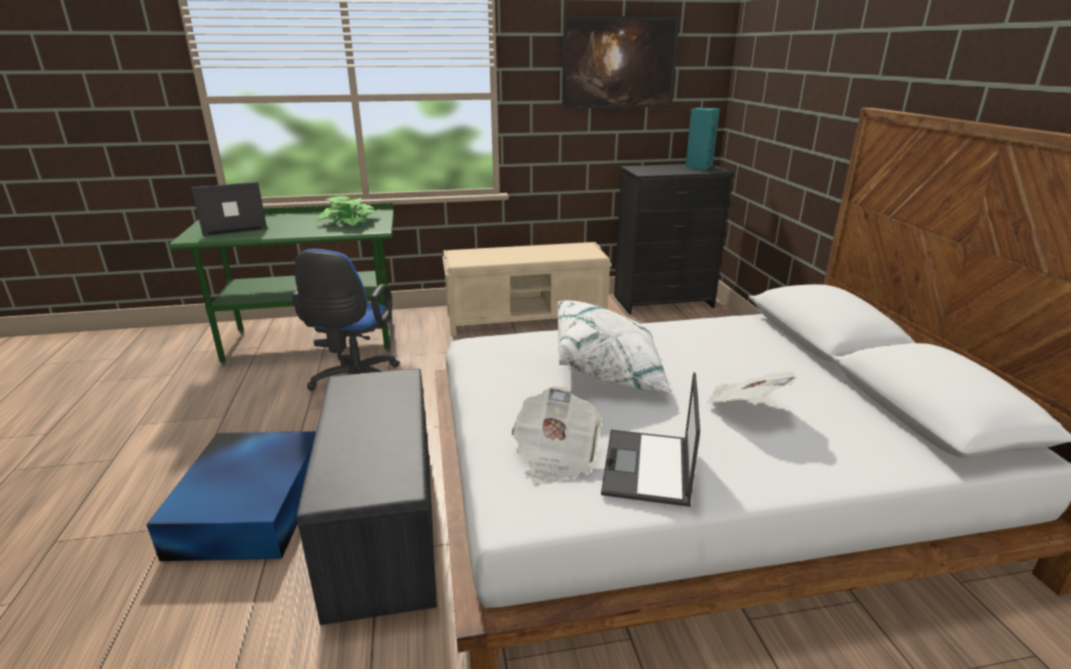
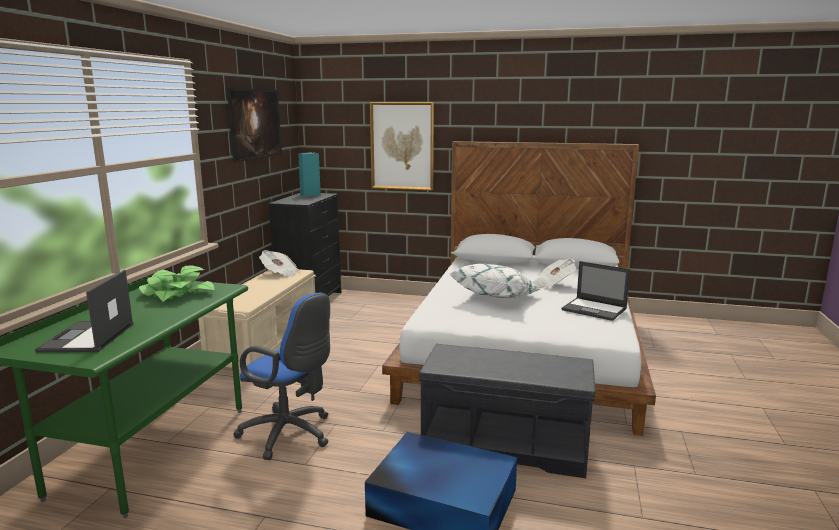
camera: 65 degrees left, 10 degrees down
(555, 456) = (575, 323): newspaper -> newspaper (280, 274)
(813, 110) = (402, 146): none -> picture

